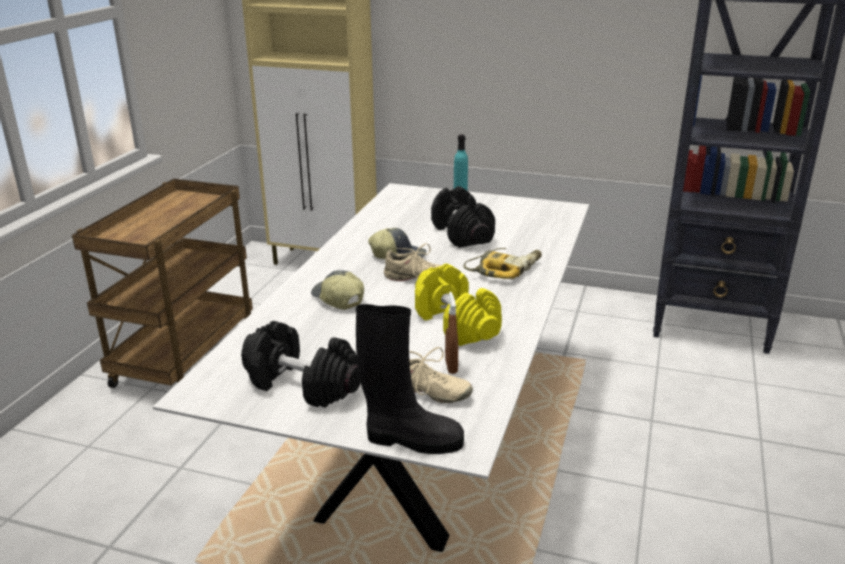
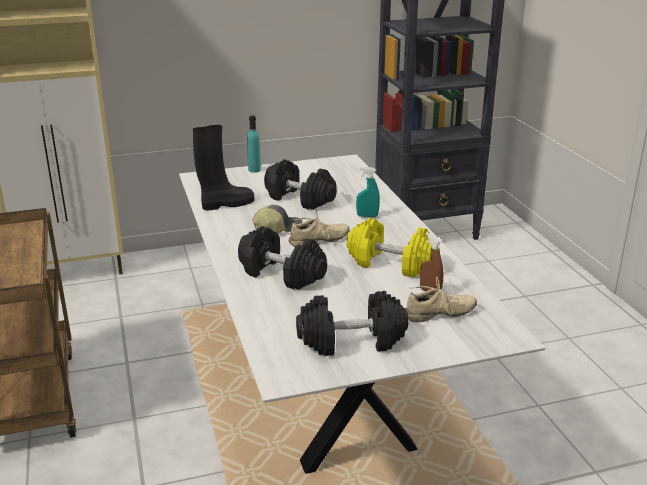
camera: 35 degrees left, 0 degrees up
(337, 299) = (281, 274): cap -> black dumbbell
(411, 440) = (474, 346): black boot -> black boot (226, 204)
(504, 269) = (367, 216): power drill -> turquoise spray bottle

